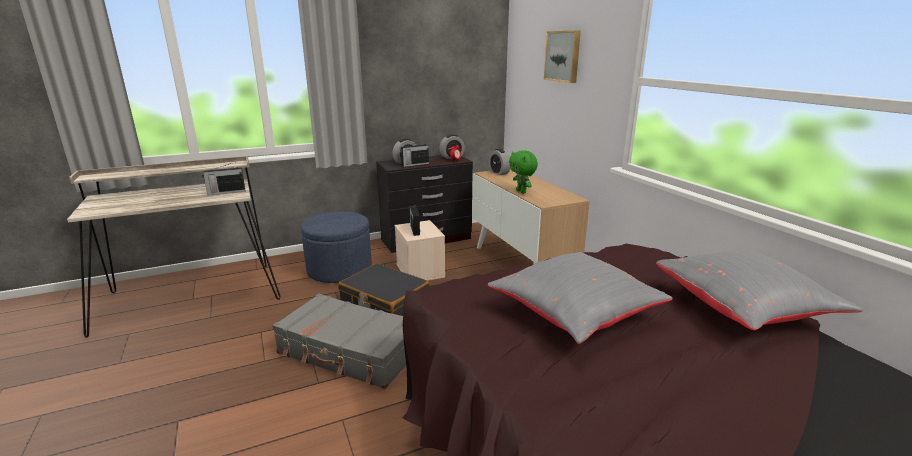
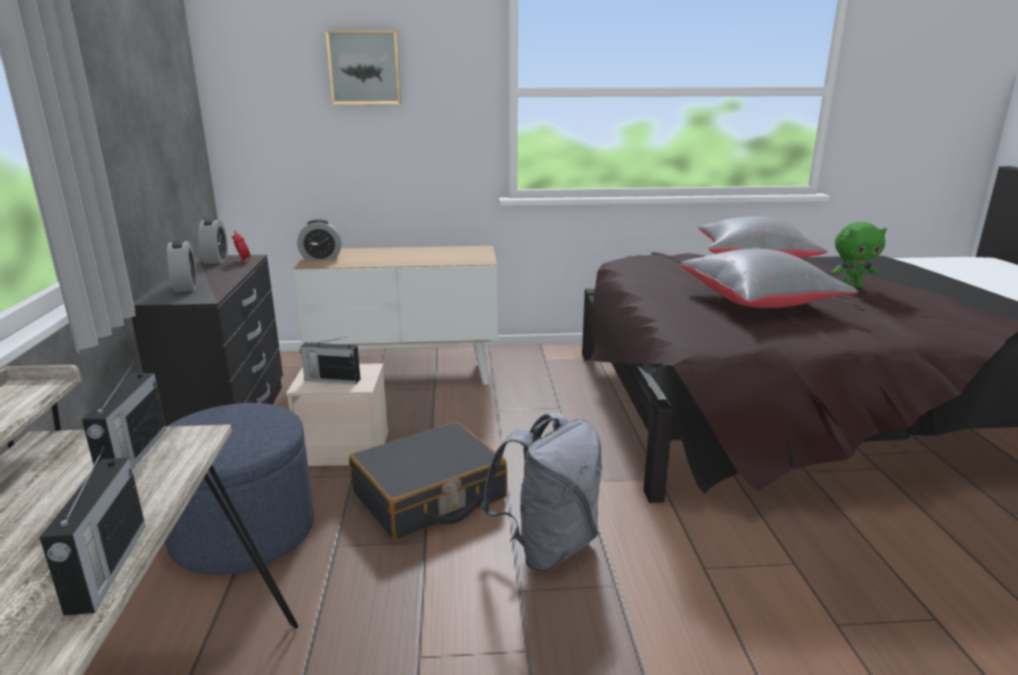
camera: 70 degrees left, 0 degrees up
(349, 352) = (547, 546): grey suitcase -> grey backpack
(414, 164) = (216, 283): radio -> radio (106, 569)
(522, 192) = (425, 261): green plush toy -> green plush toy (851, 286)

